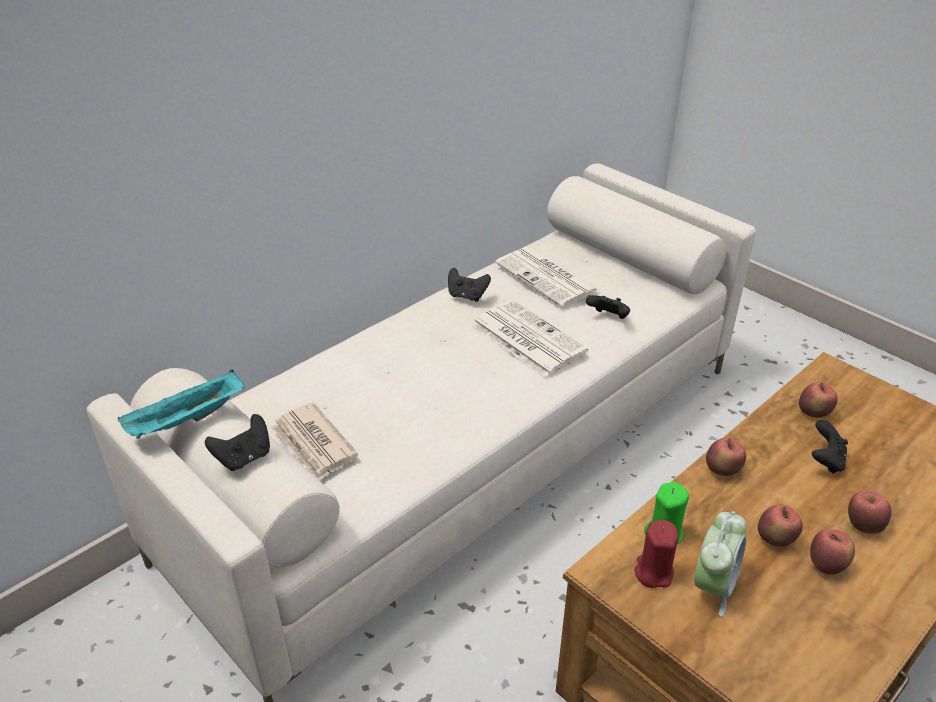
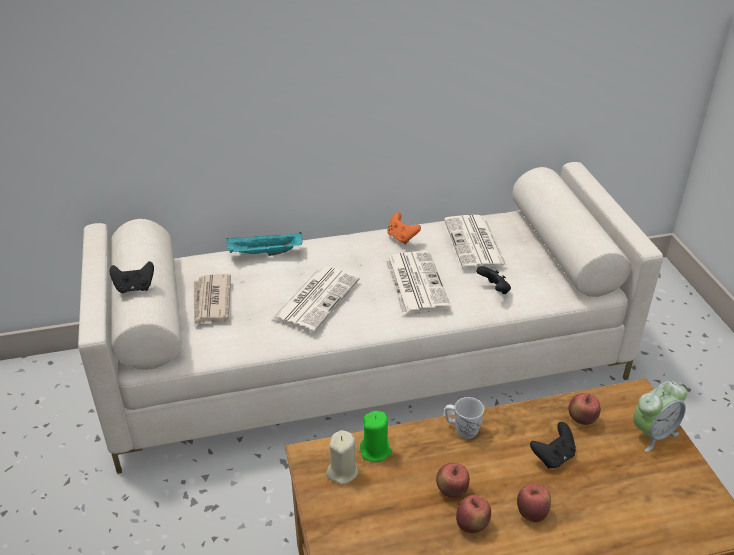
camera: 30 degrees right, 0 degrees up
(187, 421) = (124, 254): turquoise tray -> turquoise tray (264, 254)
(436, 393) = (316, 298): none -> newspaper
(467, 296) = (401, 238): black game controller -> orange game controller
(653, 572) = (342, 471): red candle -> beige candle
(713, 586) = (374, 499): alarm clock -> alarm clock (653, 434)
(722, 471) = (462, 429): apple -> white mug

